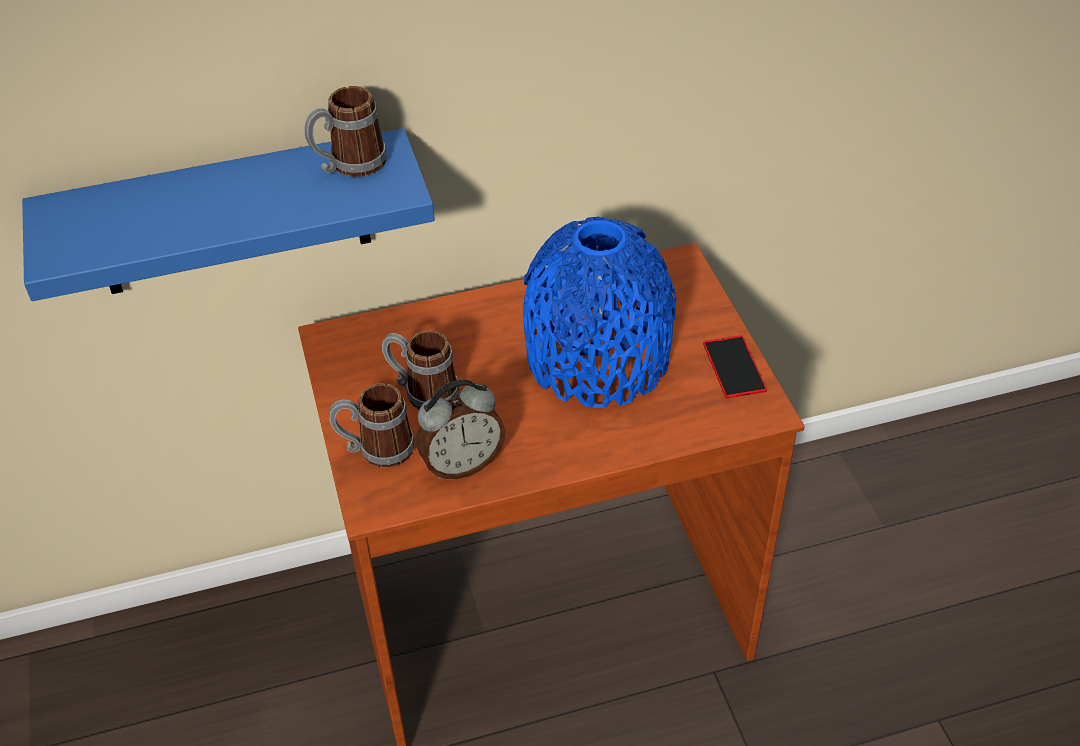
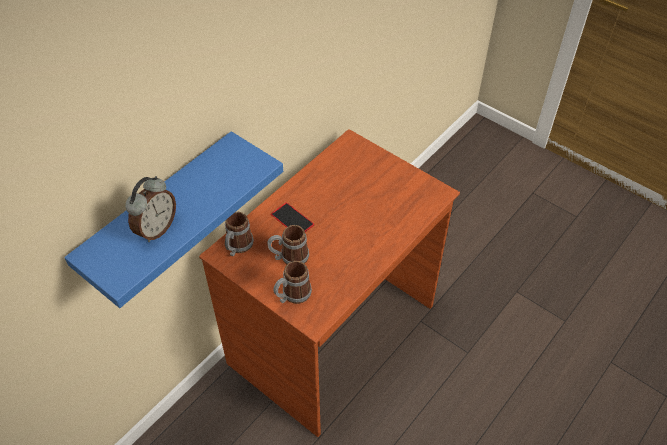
camera: 35 degrees left, 5 degrees up
(349, 165) = (224, 162): mug -> mug (237, 247)
(462, 464) = (337, 282): alarm clock -> alarm clock (156, 229)
(597, 358) = (353, 203): blue vase -> none
(734, 367) = (412, 179): phone -> phone (292, 219)

